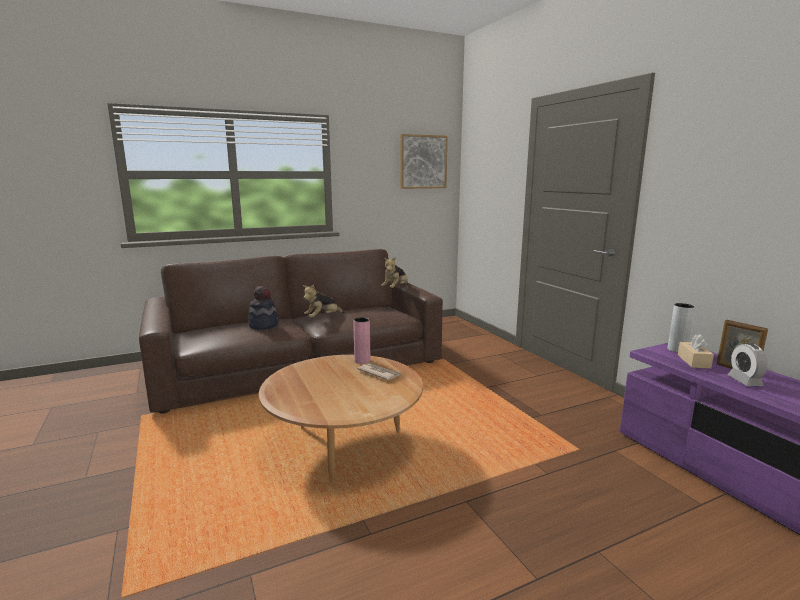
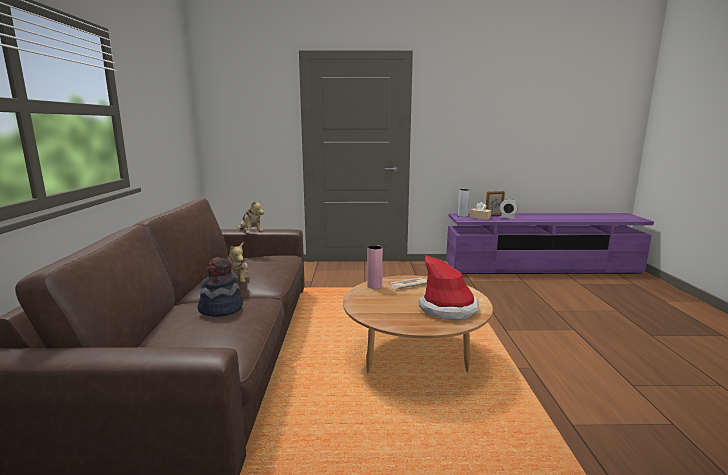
camera: 65 degrees left, 0 degrees up
(325, 400) = (448, 309): none -> hat
(423, 162) = (175, 100): picture -> none

